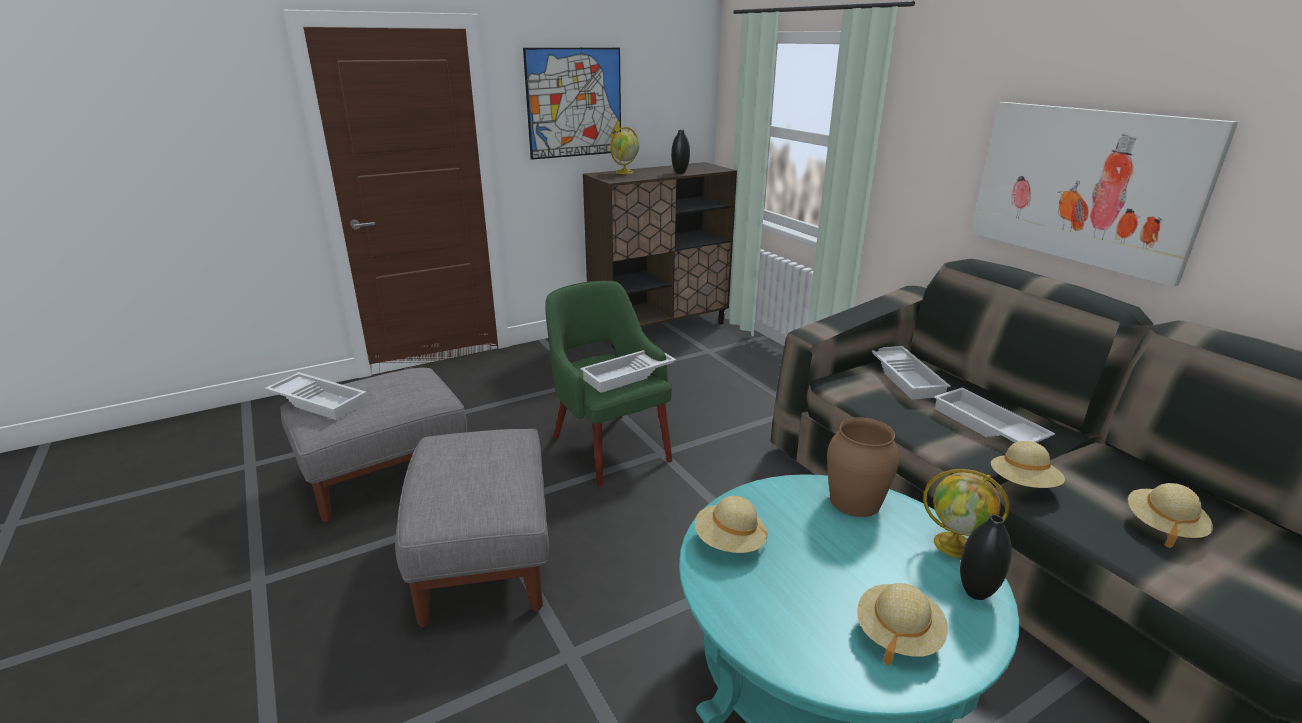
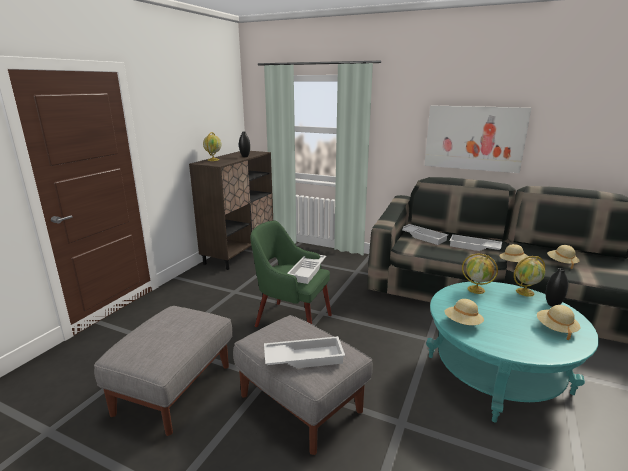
camera: 35 degrees left, 5 degrees down
(320, 401) = (133, 348): white tray -> white tray (304, 357)
(574, 103) = (180, 119): picture -> none
(855, 501) = (476, 290): brown vase -> globe

